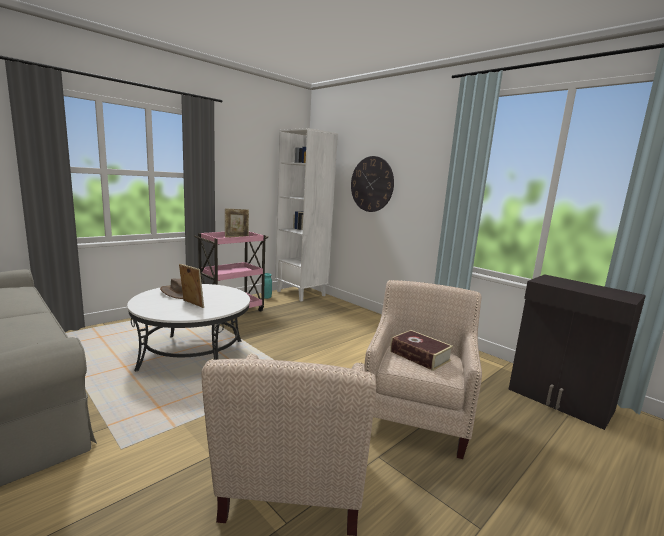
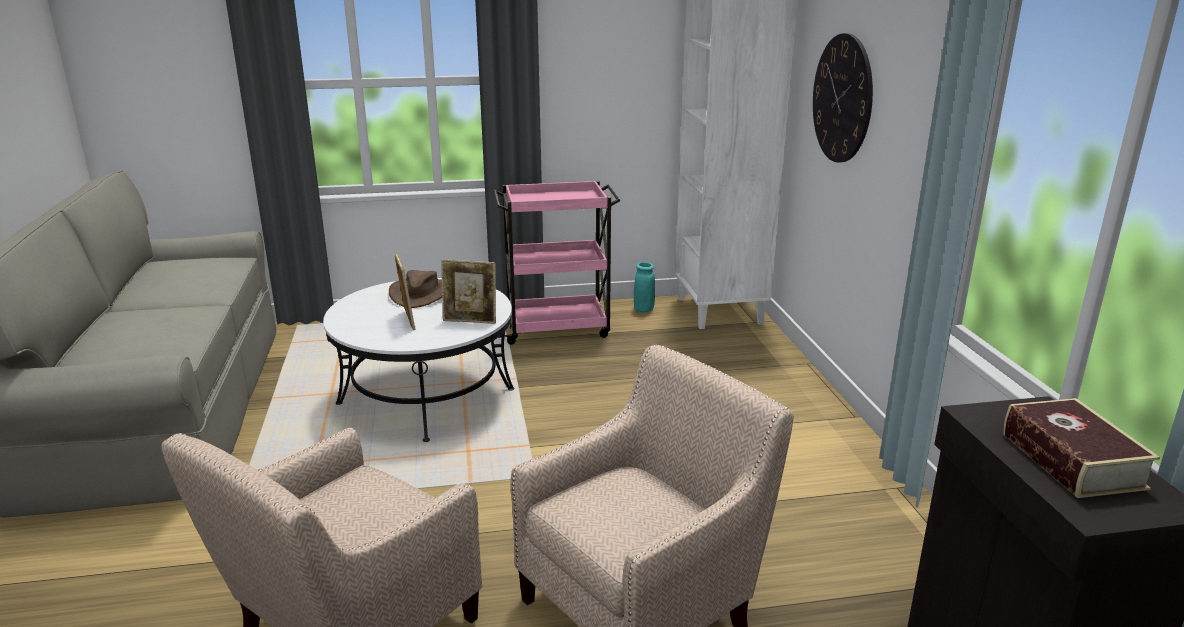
camera: 35 degrees right, 10 degrees up
(236, 237) = (569, 195): picture frame -> picture frame (470, 321)
(420, 356) = (626, 502): book -> book (1071, 460)

